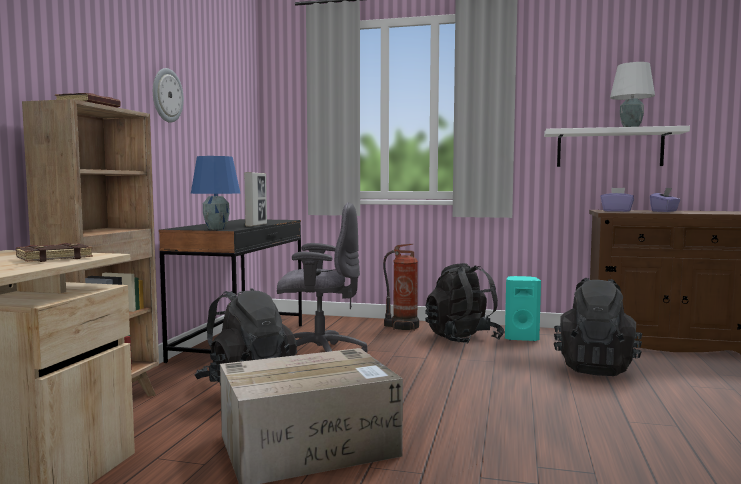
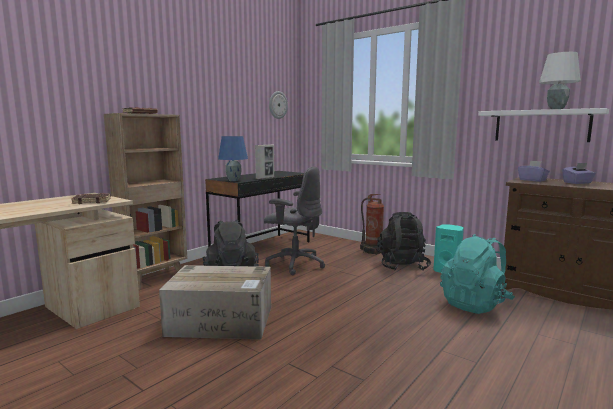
camera: 25 degrees right, 5 degrees up
(166, 95) = (213, 98): wall clock -> wall clock (277, 105)
(595, 367) = (475, 304): black backpack -> turquoise backpack

